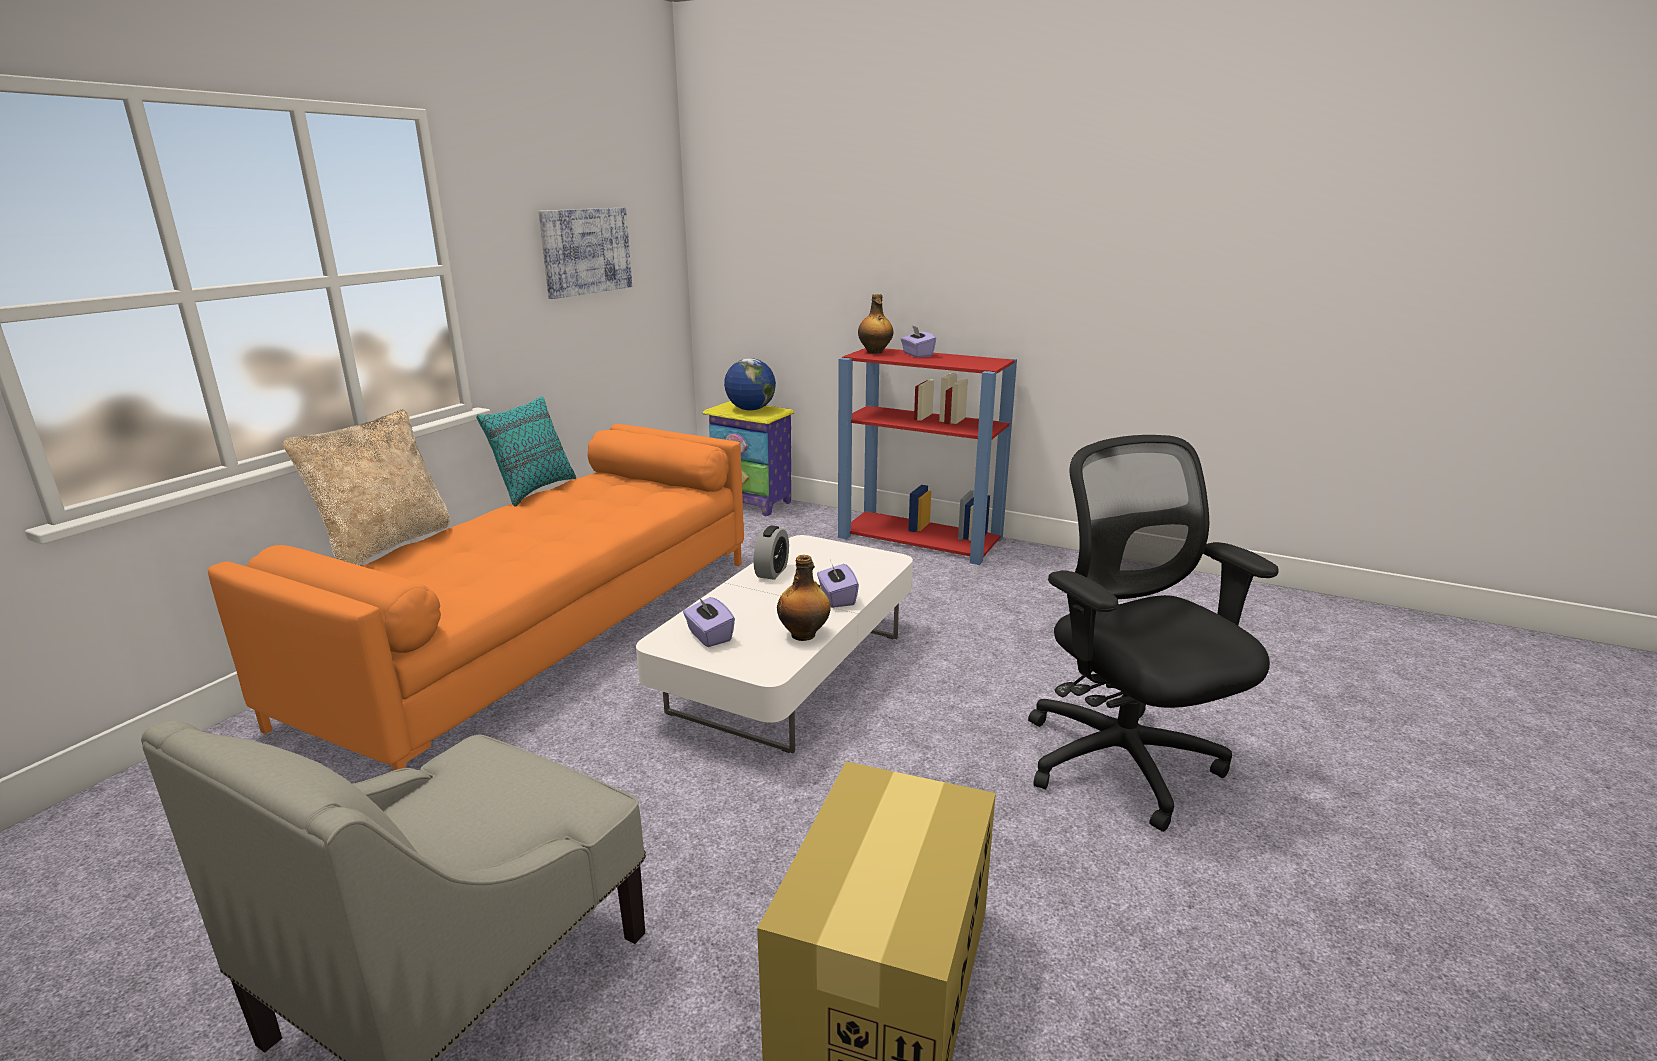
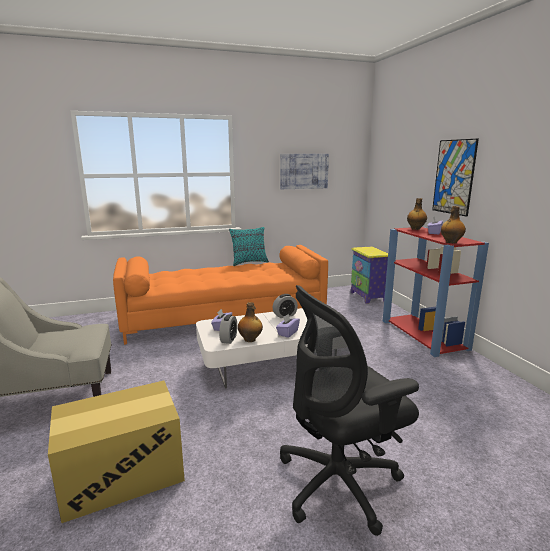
camera: 45 degrees right, 5 degrees down
(389, 546) = (182, 268): beige pillow -> none
(750, 409) = (371, 251): globe -> none
(768, 650) = (228, 339): none -> alarm clock
(927, 252) = (454, 177): none -> picture
(981, 366) = (451, 242): none -> bottle
(1131, 768) = (343, 477): black office chair -> black office chair turned 135 degrees counterclockwise

